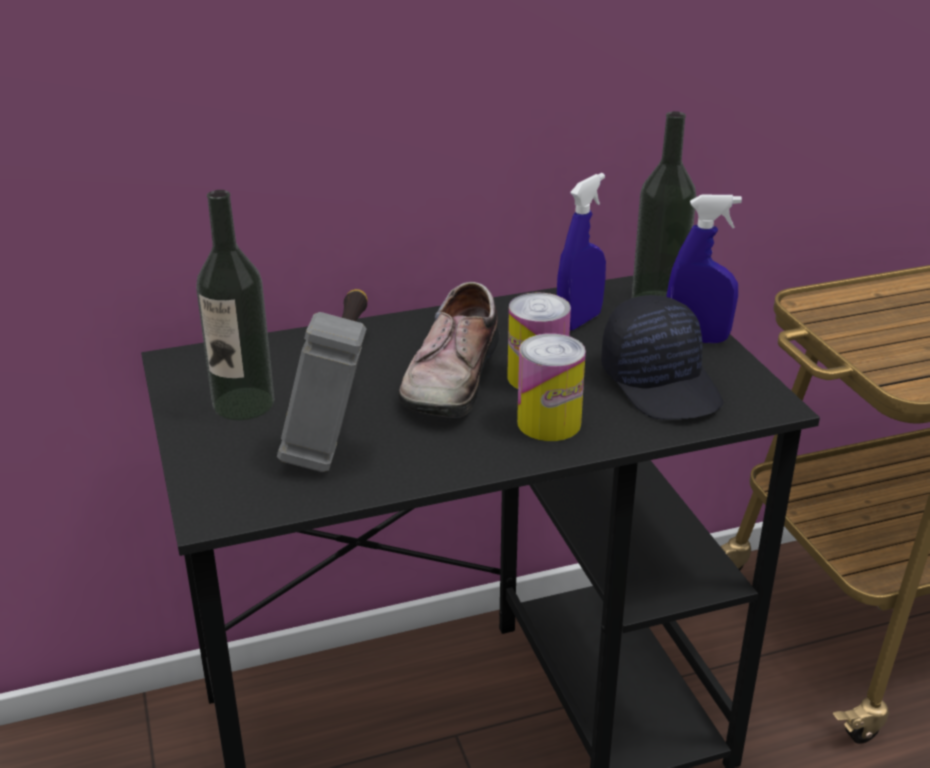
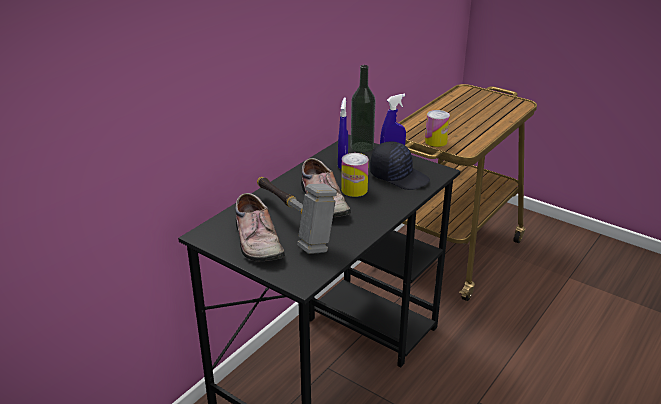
camera: 35 degrees left, 0 degrees up
(243, 404) = (255, 241): bottle -> shoe
(549, 423) = (379, 204): can -> can (436, 141)

